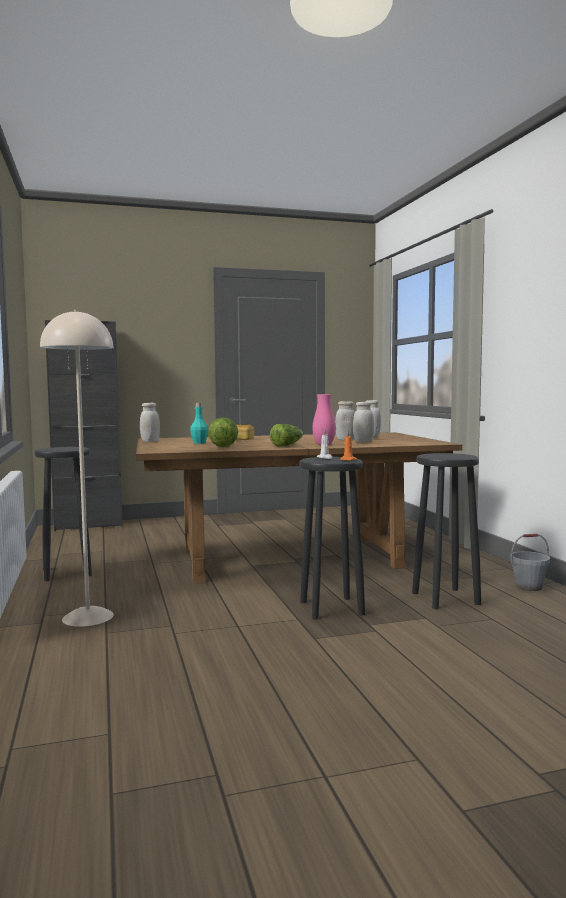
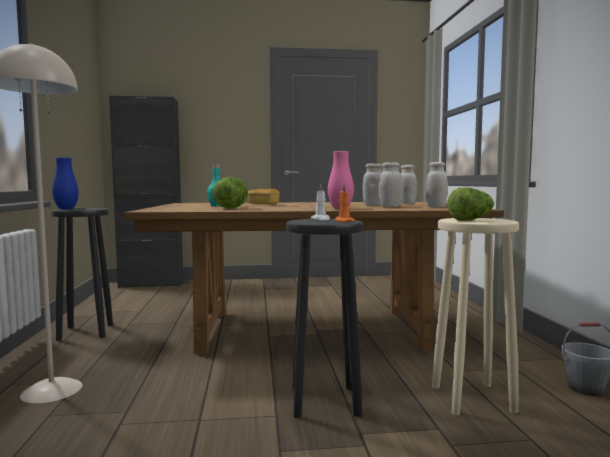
camera: 10 degrees right, 0 degrees up
(49, 449) = (66, 209): none -> blue vase
(150, 441) = (175, 204): white jar -> white jar (436, 207)
(287, 445) = (299, 208): lettuce -> lettuce (471, 220)
(444, 598) = (471, 398): black stool -> beige stool

